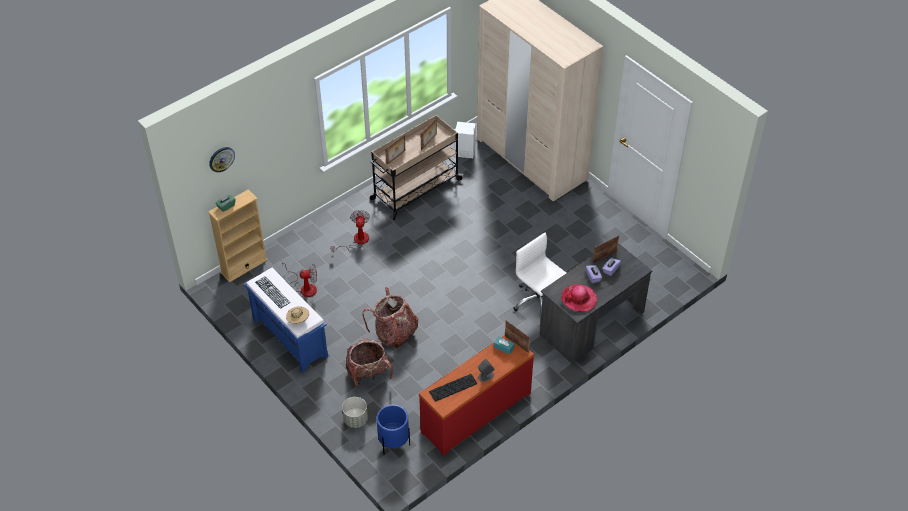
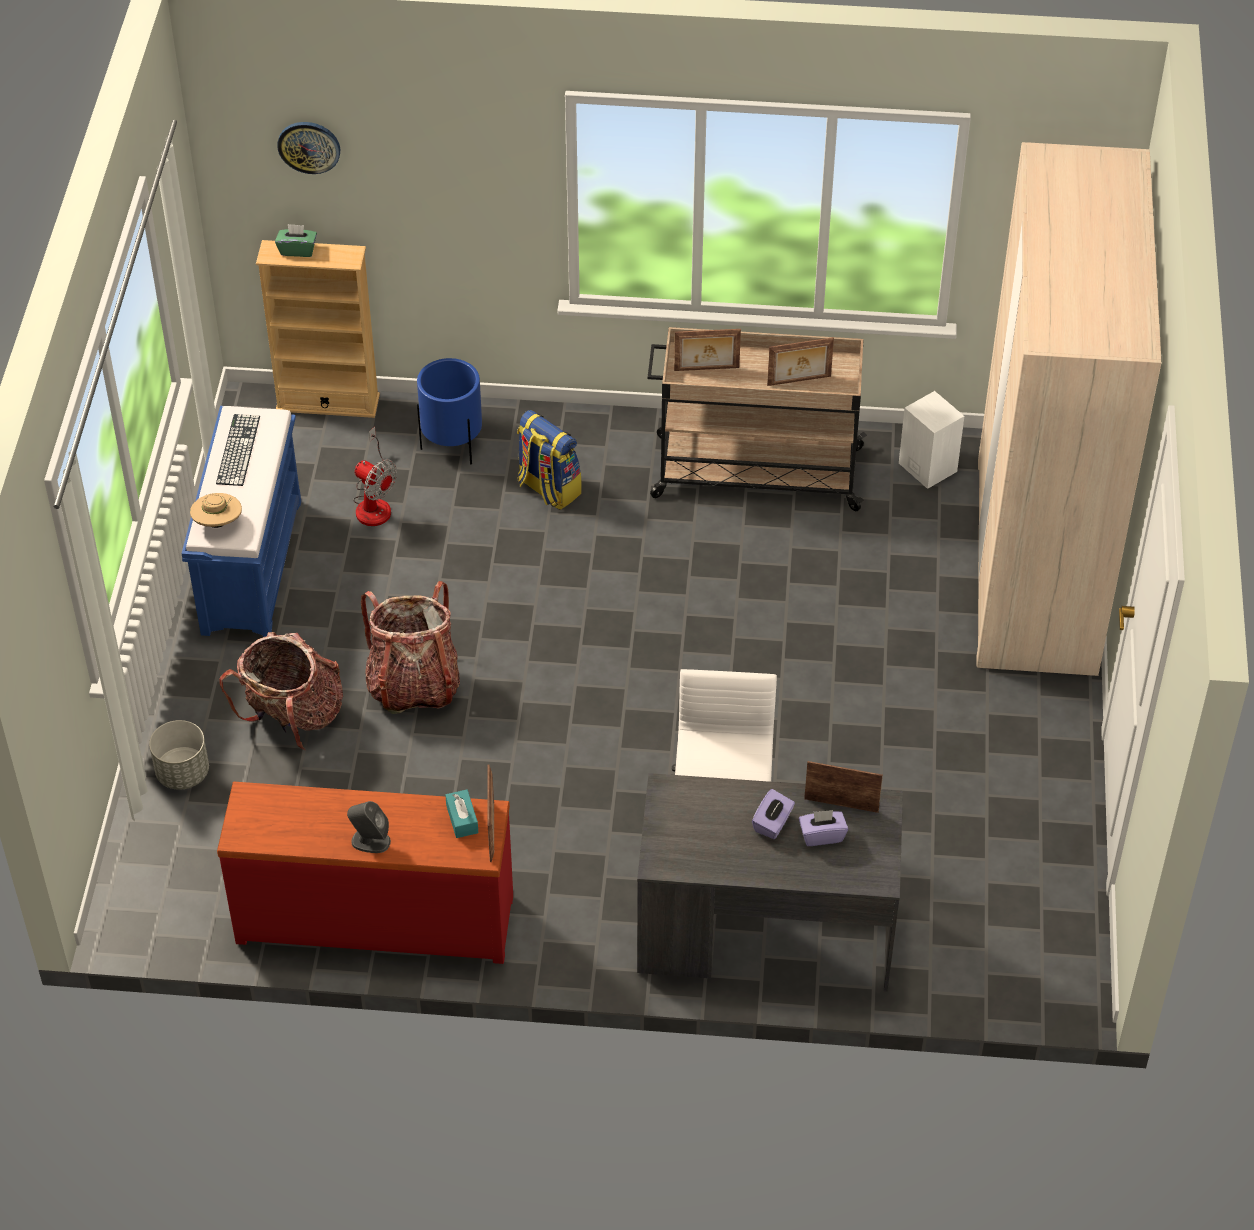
camera: 45 degrees right, 0 degrees up
(356, 241) = (548, 488): fan -> backpack
(393, 443) = (189, 859): blue planter -> blue planter (452, 446)
(453, 387) = (295, 817): keyboard -> none
(579, 299) = (695, 840): hat -> none

